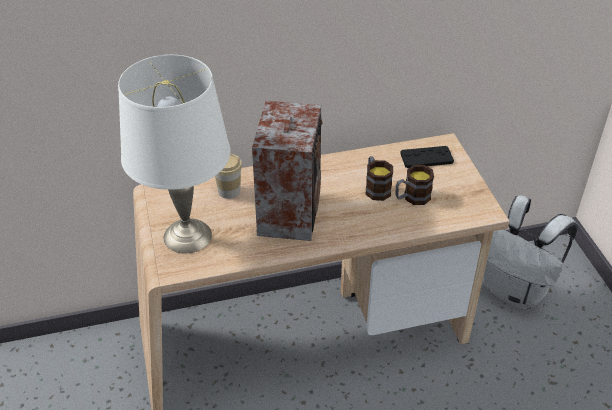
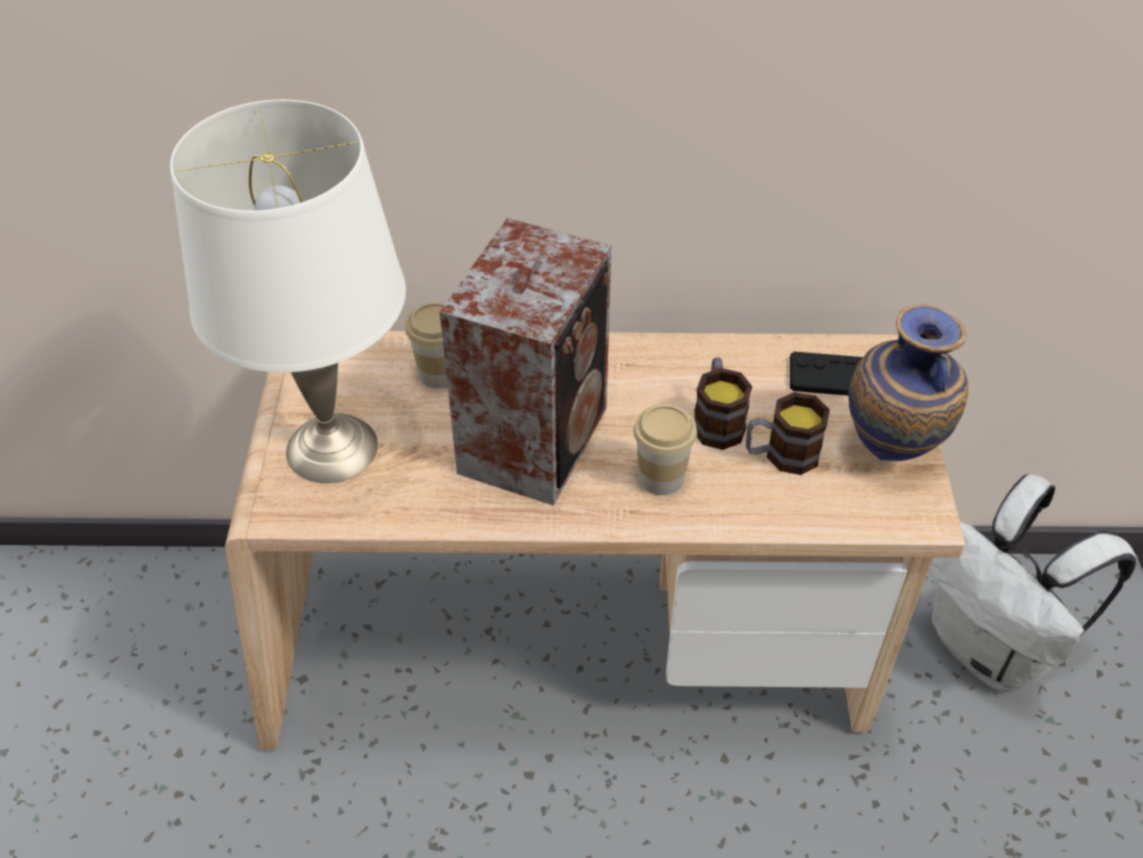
camera: 15 degrees right, 5 degrees up
(358, 218) = (661, 477): none -> cup
(463, 187) = (891, 453): none -> vase

